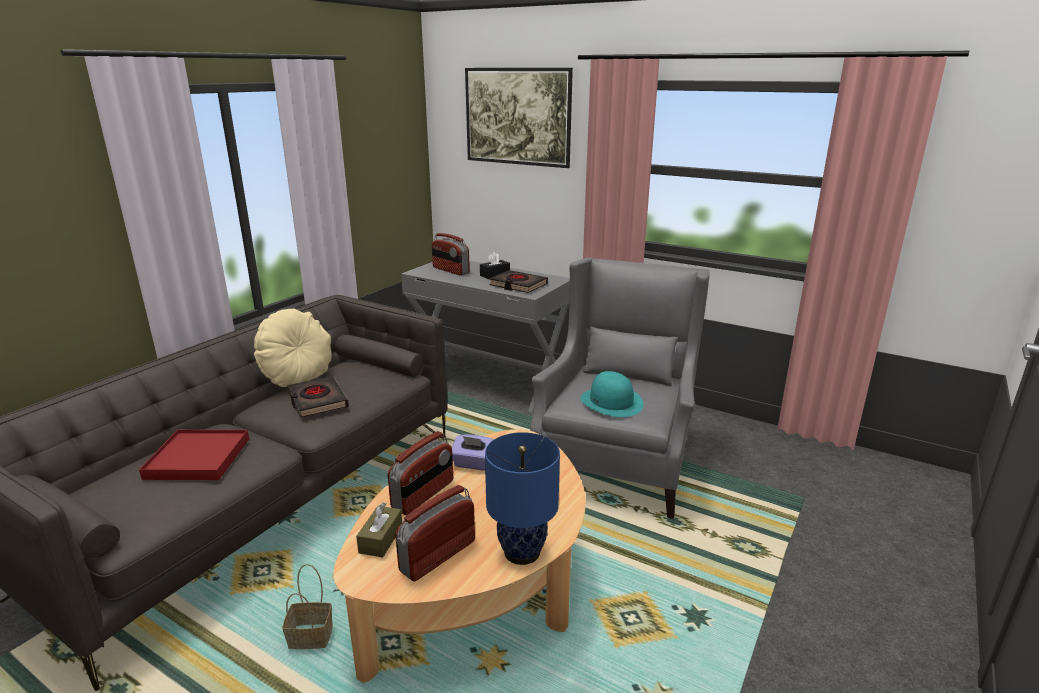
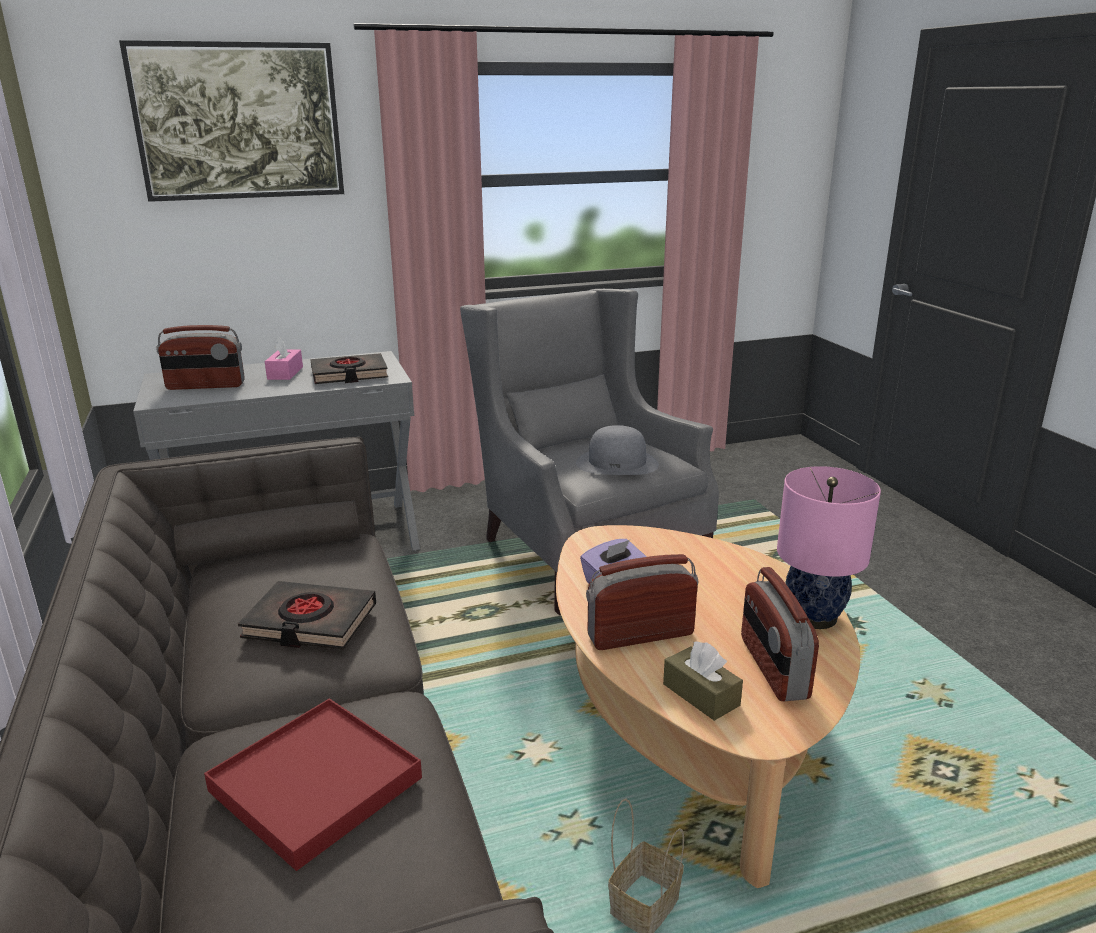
camera: 50 degrees left, 0 degrees up
(298, 380) = (201, 620): beige pillow -> none
(423, 495) = (640, 635): radio -> radio turned 90 degrees counterclockwise
(495, 275) = (285, 373): black tissue box -> pink tissue box
(522, 552) = (814, 617): blue table lamp -> pink table lamp
(611, 402) = (617, 463): turquoise hat -> grey hat

